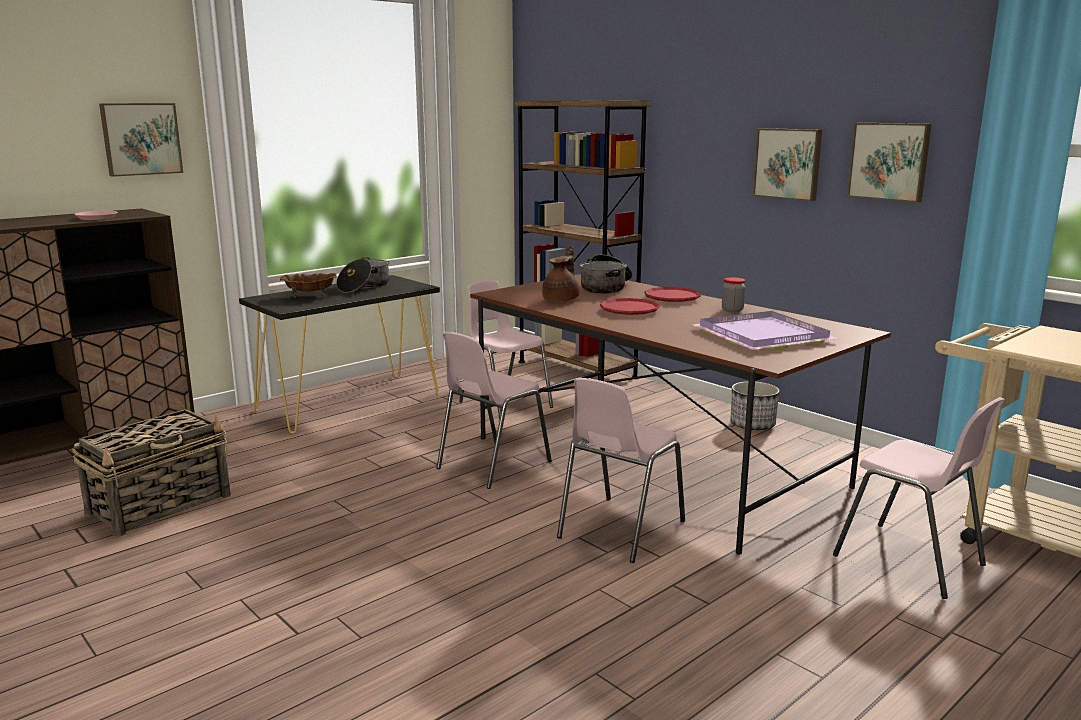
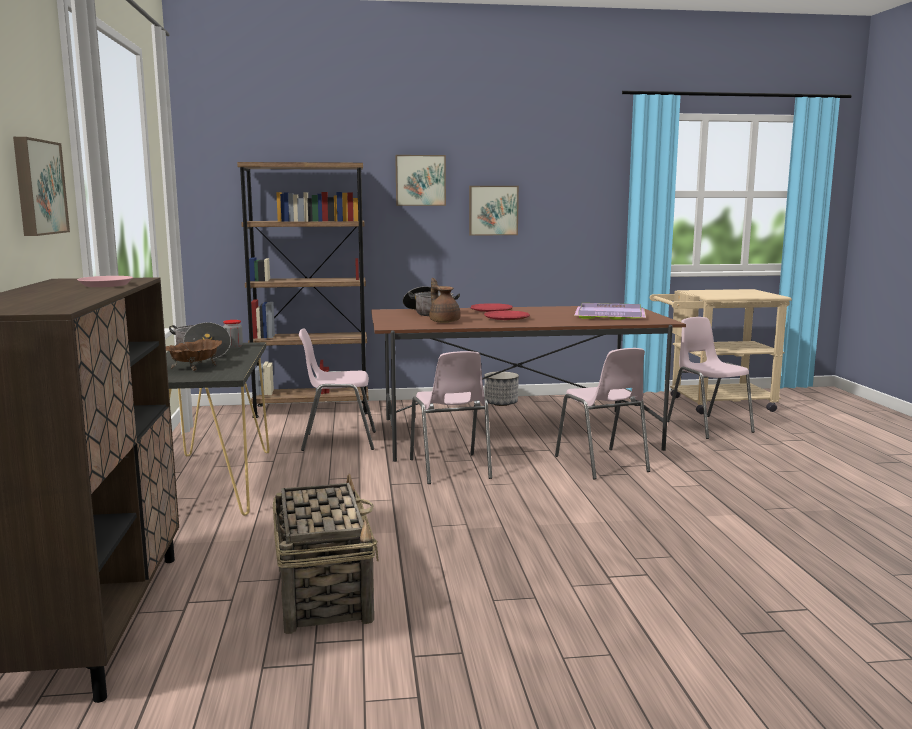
camera: 55 degrees left, 5 degrees down
(732, 310) = (543, 309): jar -> jar (233, 347)
(889, 161) = (566, 205): picture -> picture (420, 180)
(910, 561) = (708, 426): pink chair -> pink chair turned 105 degrees counterclockwise

